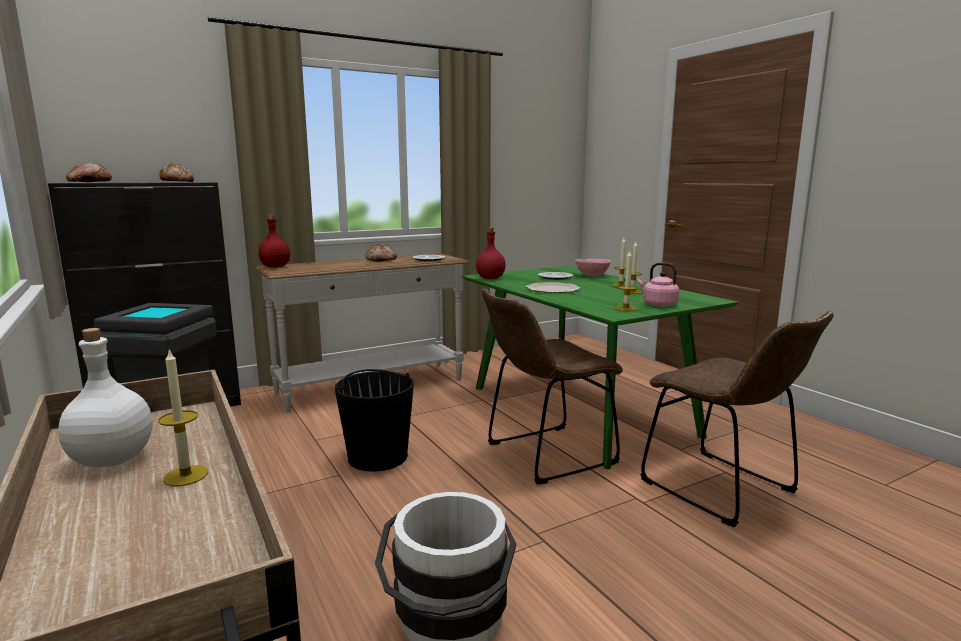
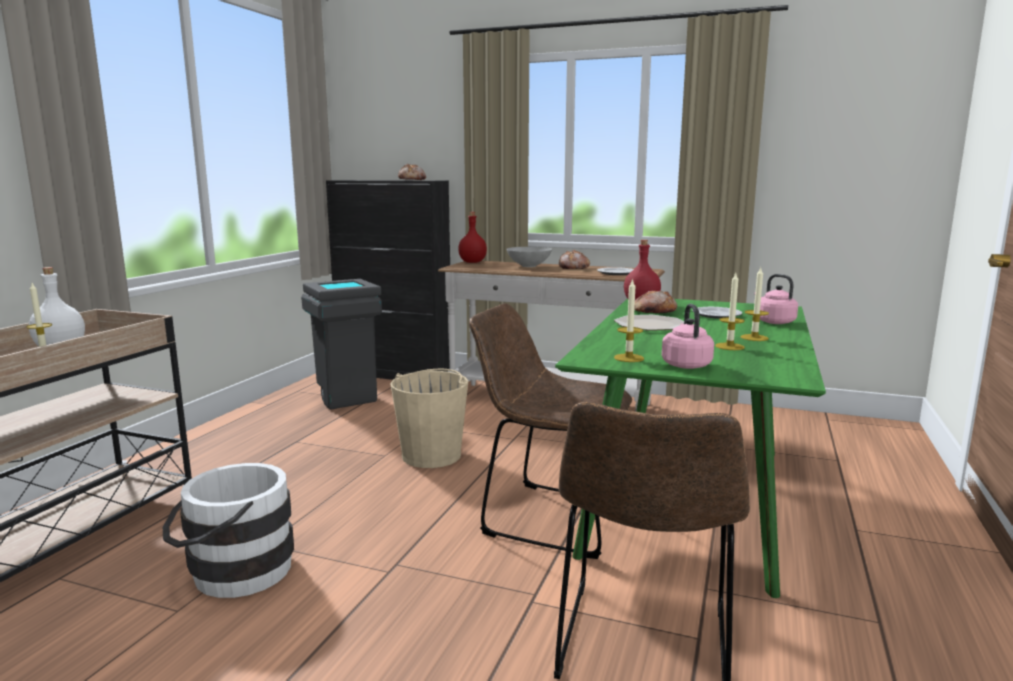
camera: 50 degrees right, 0 degrees up
(89, 182) = (359, 179): bread -> bread (653, 312)
(341, 263) = (529, 266): none -> grey bowl
(377, 456) = (432, 455): black bucket -> beige bucket
(591, 276) = (773, 321): pink bowl -> pink kettle

